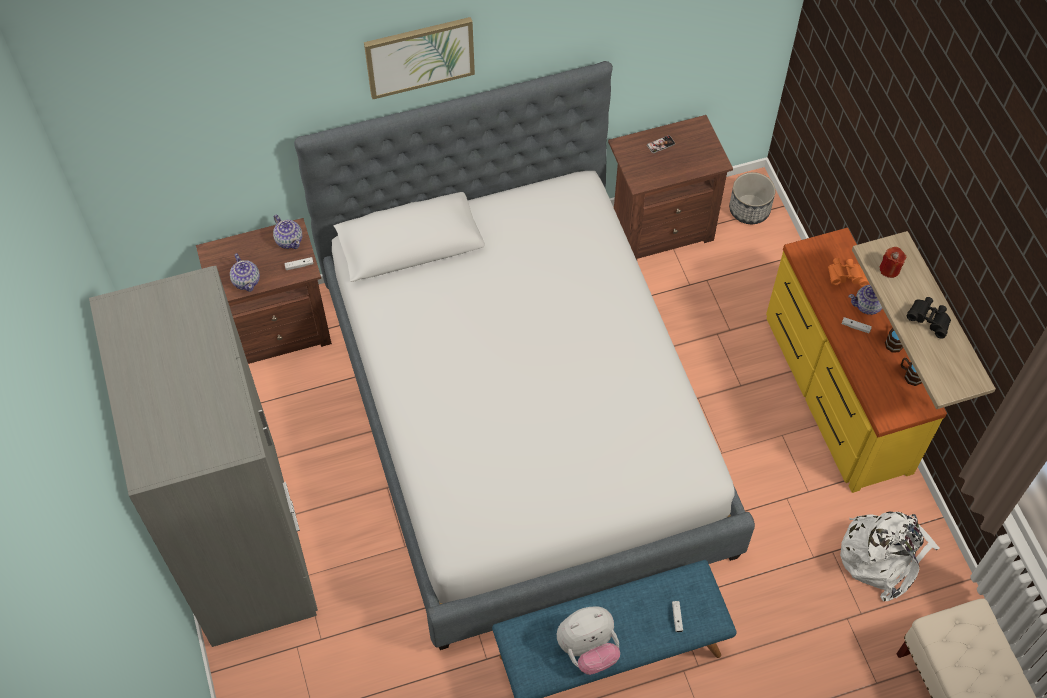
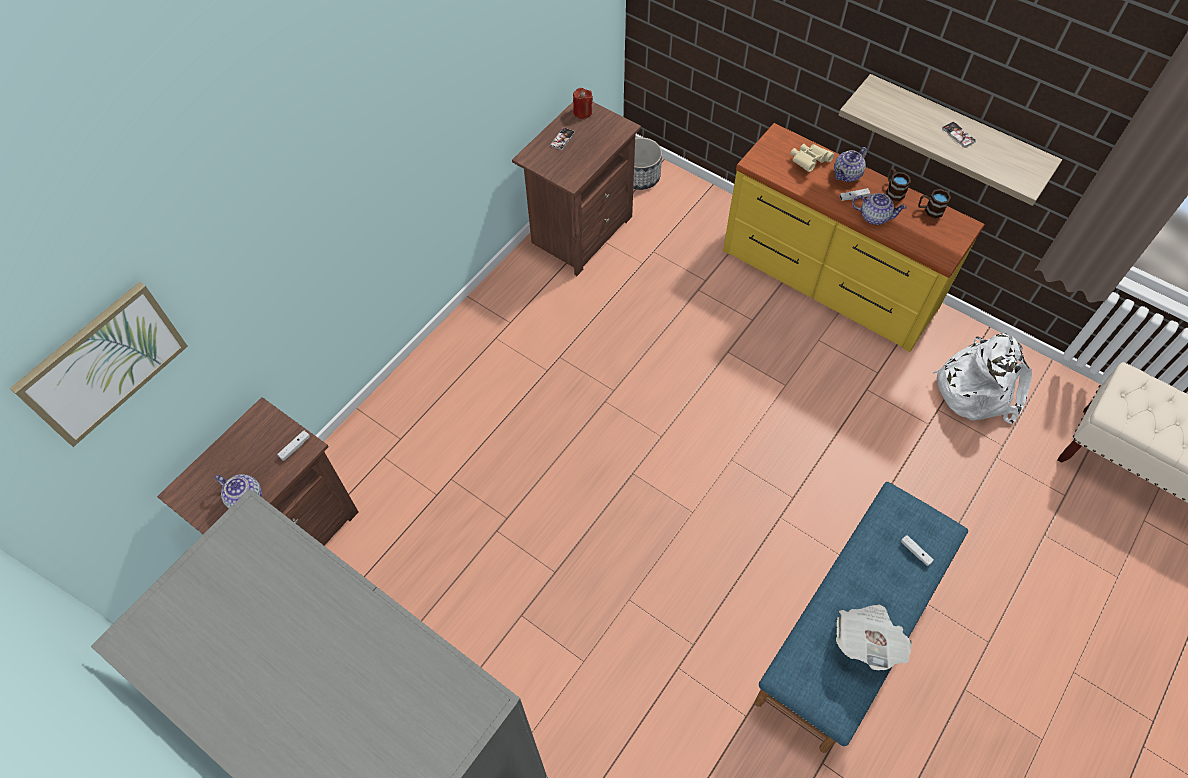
camera: 35 degrees left, 0 degrees up
(289, 240) = (263, 428): teapot -> teapot (874, 216)
(419, 56) = (314, 127): picture -> picture (103, 363)
(523, 416) = (595, 463): bed -> none
(588, 649) = (868, 640): plush toy -> newspaper
(845, 277) = (808, 162): orange binoculars -> beige binoculars
(889, 269) = (887, 111): red candle -> red candle (582, 112)
(928, 320) = (958, 135): black binoculars -> phone

